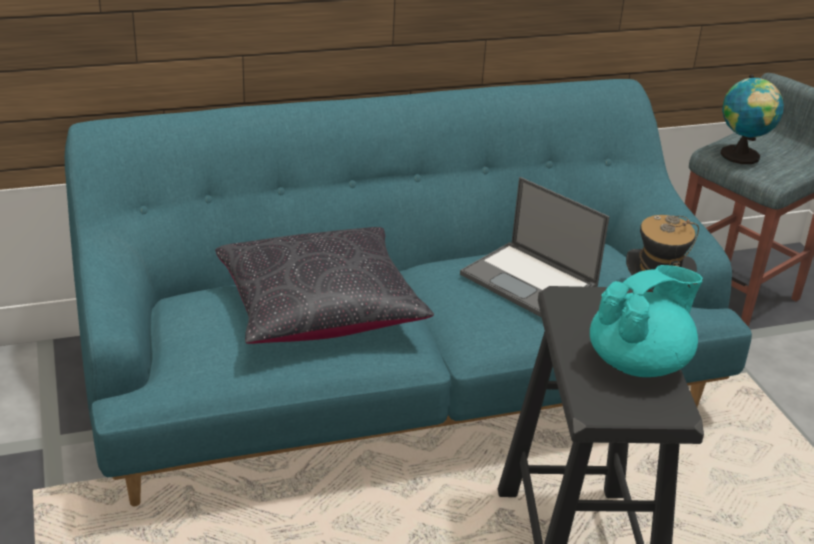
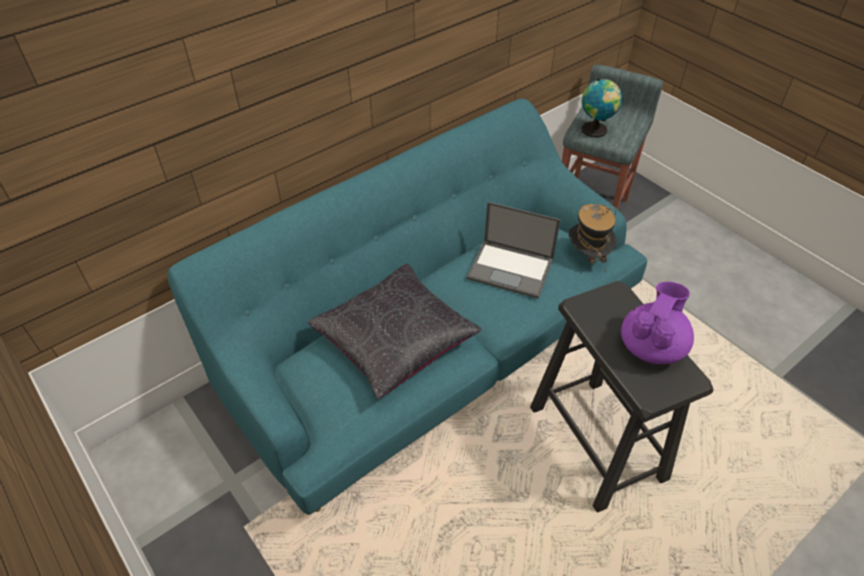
camera: 20 degrees left, 15 degrees up
(639, 363) = (652, 346): turquoise teapot -> purple teapot

